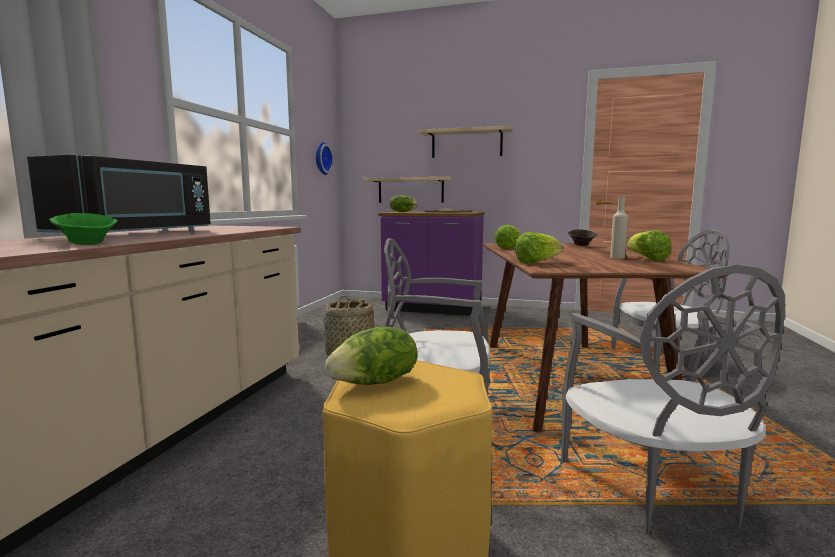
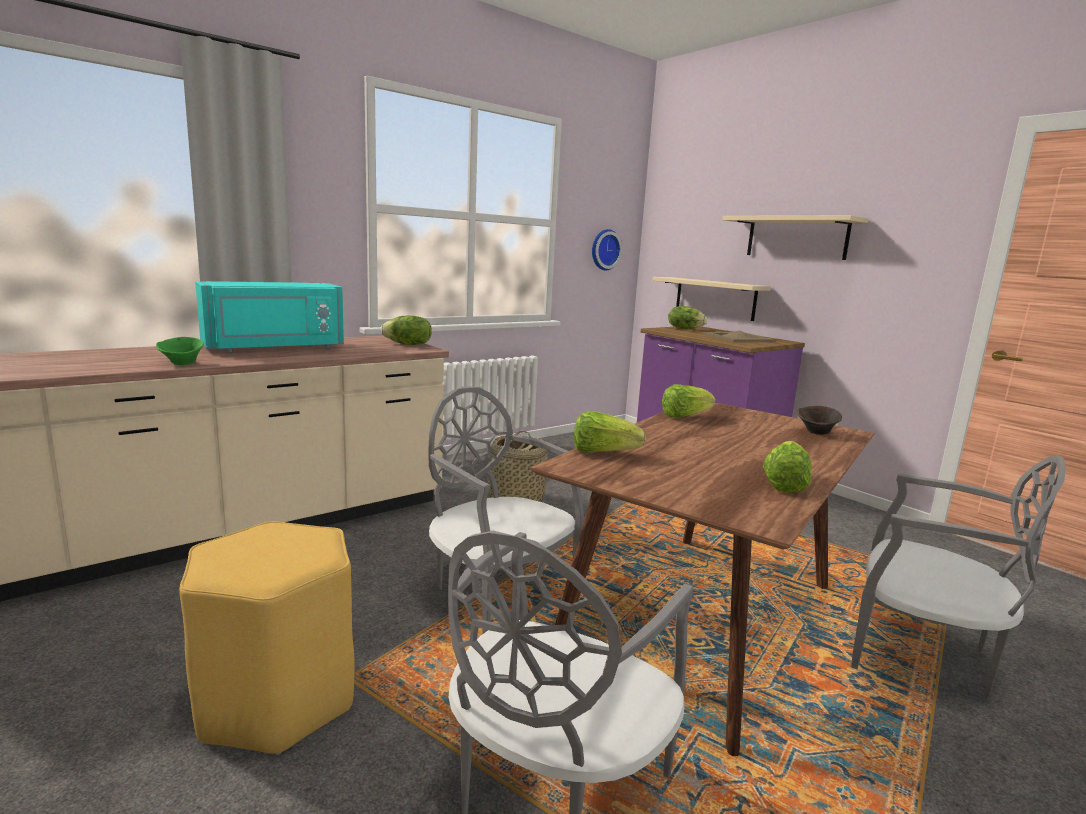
camera: 35 degrees right, 5 degrees up
(138, 234) = (275, 348): black microwave -> turquoise microwave
(376, 383) = (255, 540): lettuce -> lettuce (408, 344)
(617, 257) = (753, 470): beige bottle -> none

